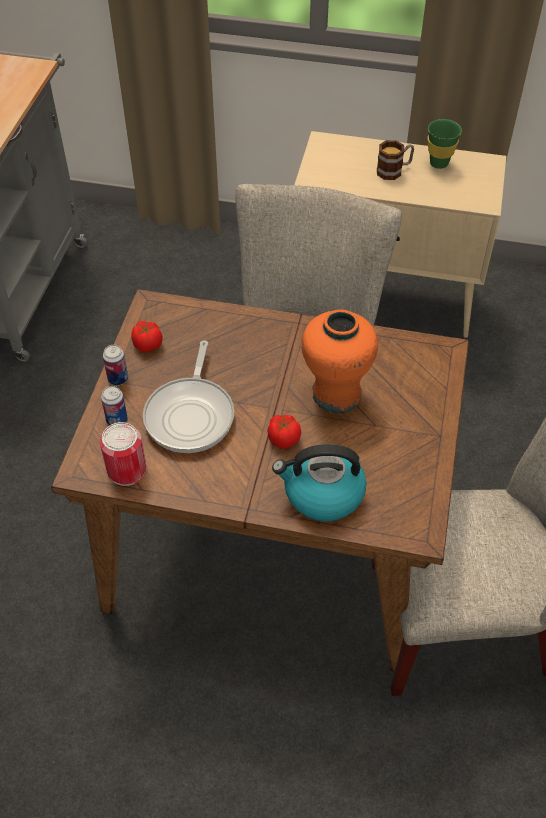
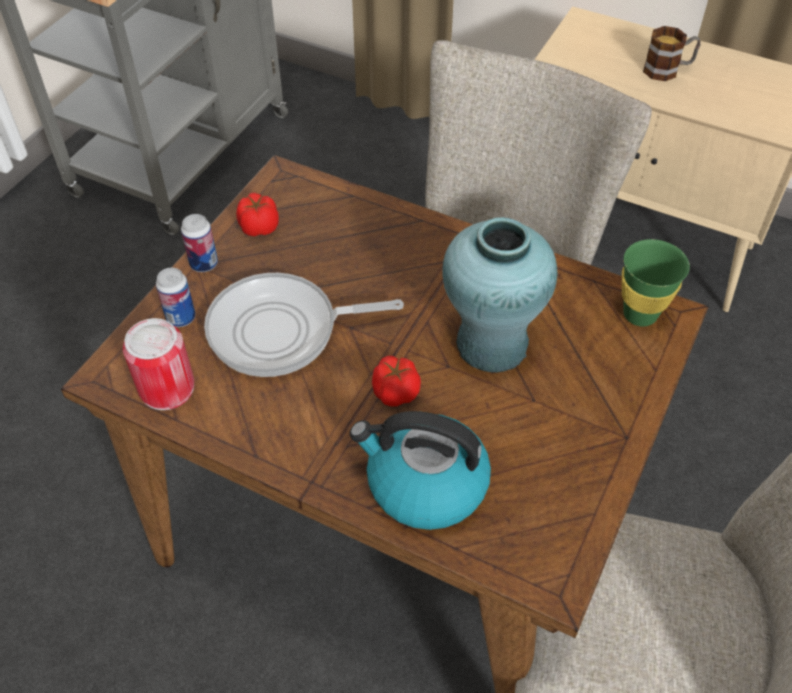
camera: 15 degrees right, 0 degrees up
(191, 414) = (281, 331): frying pan -> frying pan turned 60 degrees clockwise
(336, 394) = (491, 345): orange vase -> turquoise vase
(439, 163) = (732, 70): green cup -> green cup (640, 314)

